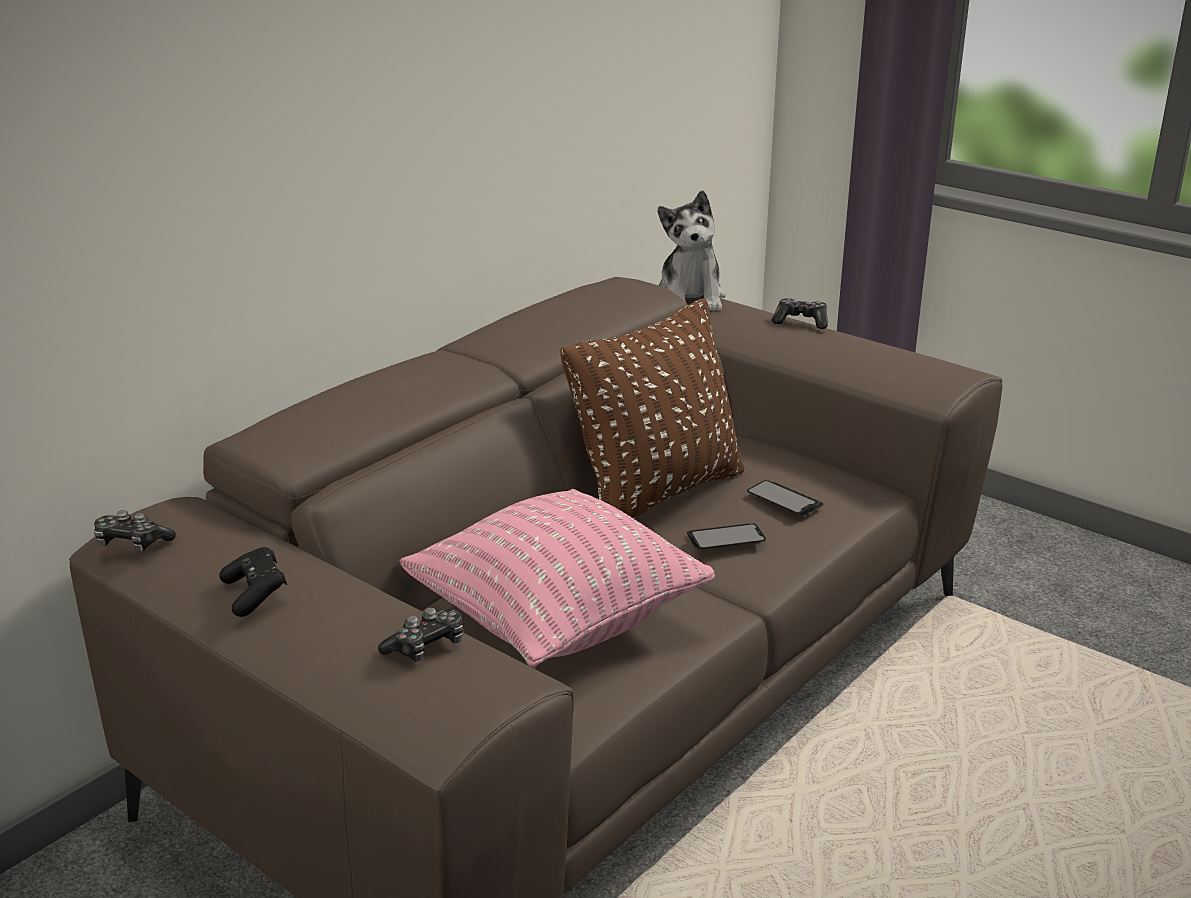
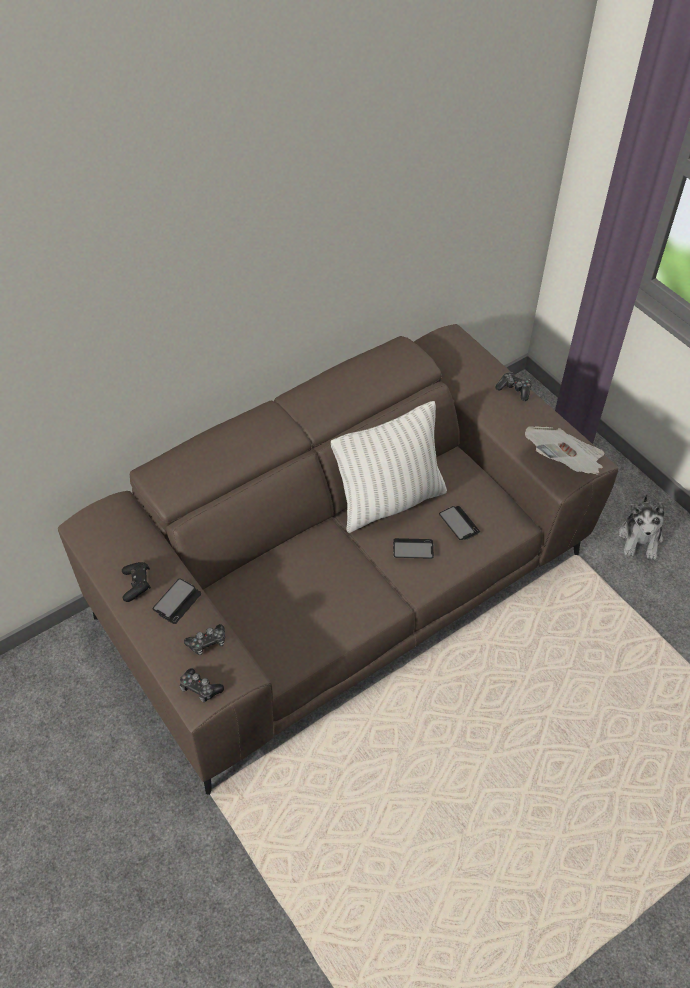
camera: 15 degrees right, 25 degrees up
(132, 543) = (86, 530): game controller -> game controller (200, 688)
(344, 603) = (177, 602): none -> phone
(557, 622) = (299, 597): pink pillow -> none
(657, 494) = (390, 501): brown pillow -> white pillow
(690, 298) = (456, 348): plush toy -> plush toy (640, 538)
(924, 376) = (564, 463): none -> newspaper

